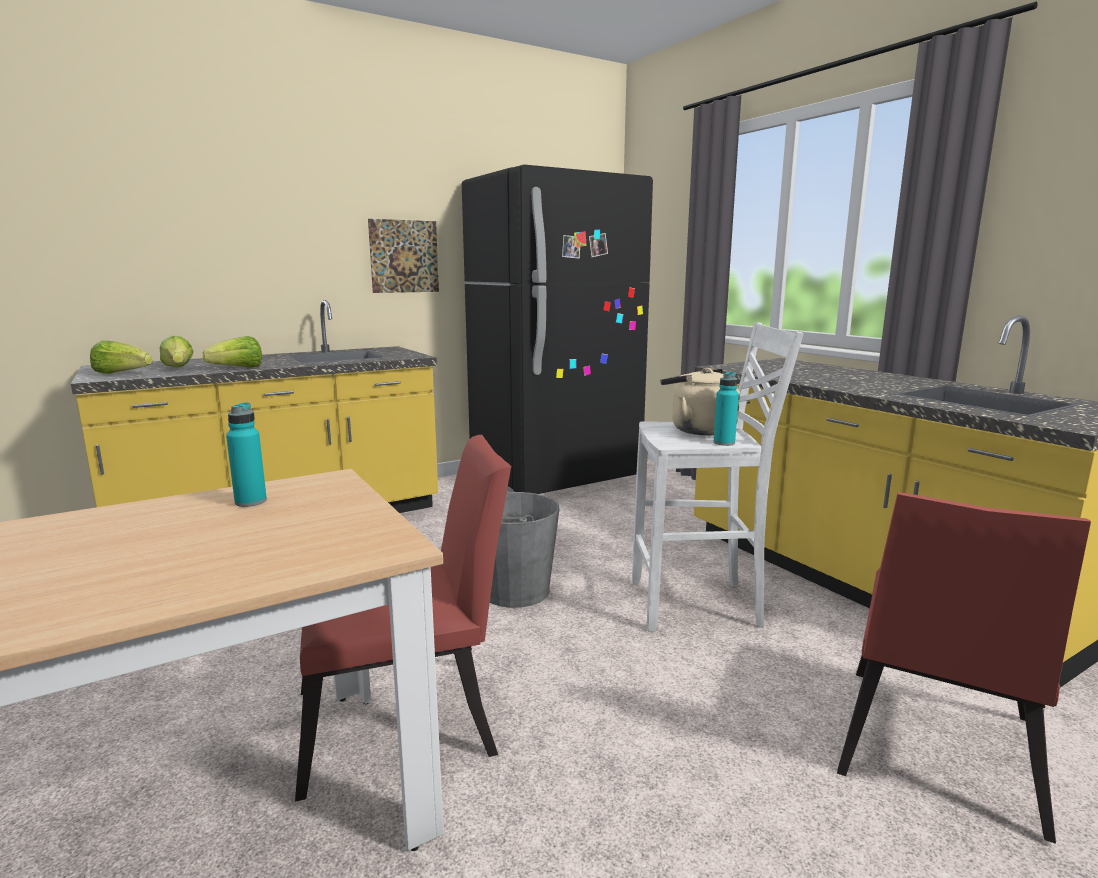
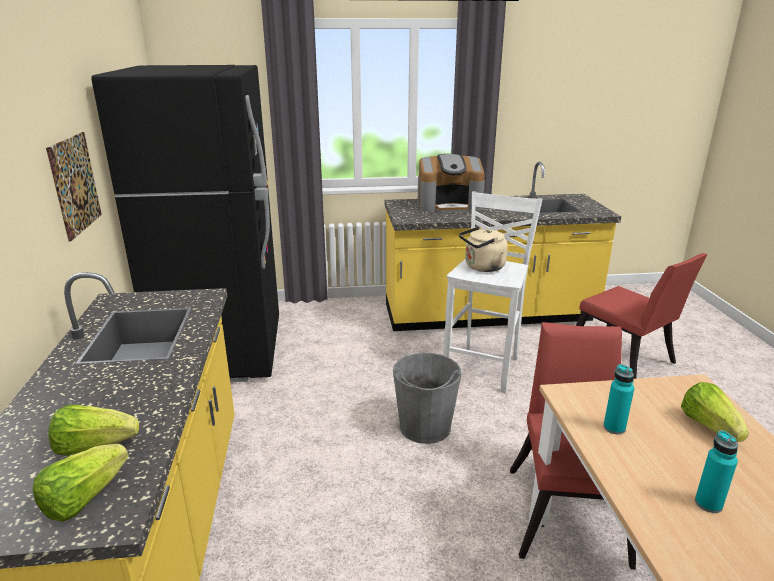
camera: 65 degrees left, 10 degrees up
(238, 368) = (162, 398): lettuce -> lettuce (709, 426)
(724, 443) = (516, 270): turquoise bottle -> turquoise bottle (708, 504)
(832, 372) = (449, 205): none -> coffee machine

